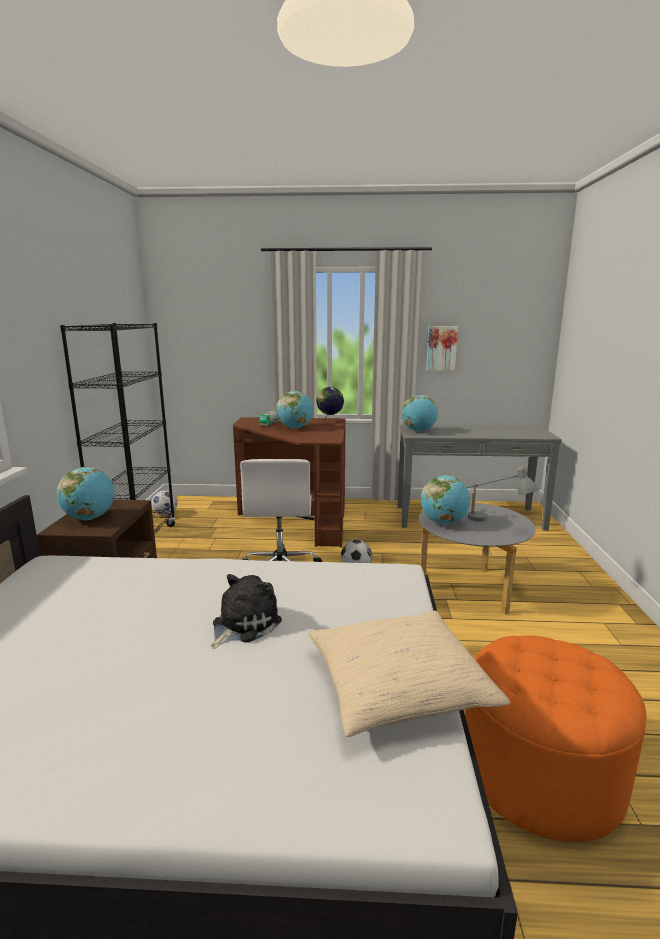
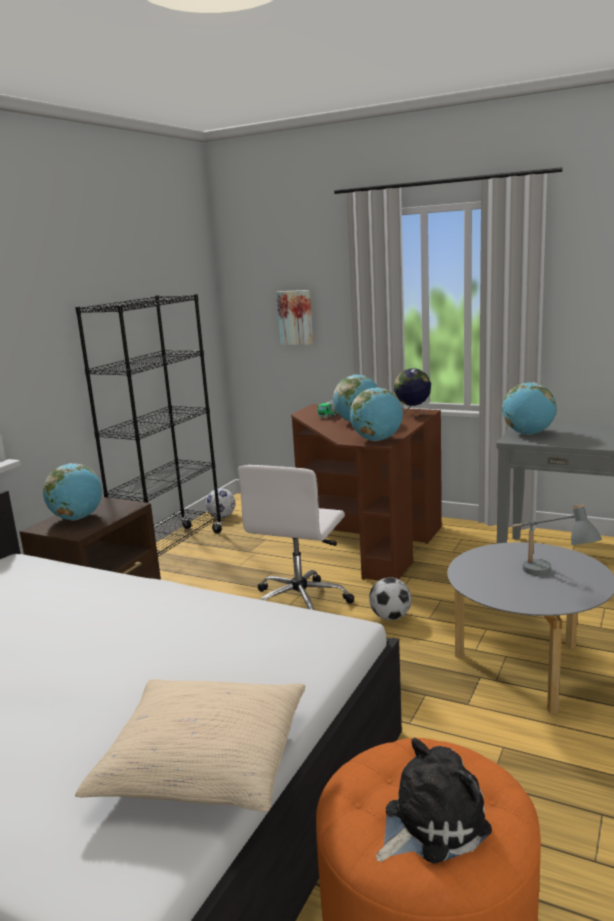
camera: 25 degrees right, 0 degrees up
(243, 625) = (119, 659): plush toy -> plush toy (430, 823)
(441, 348) = (585, 311): picture -> picture (296, 317)
(443, 523) = (480, 571): globe -> globe (377, 440)

